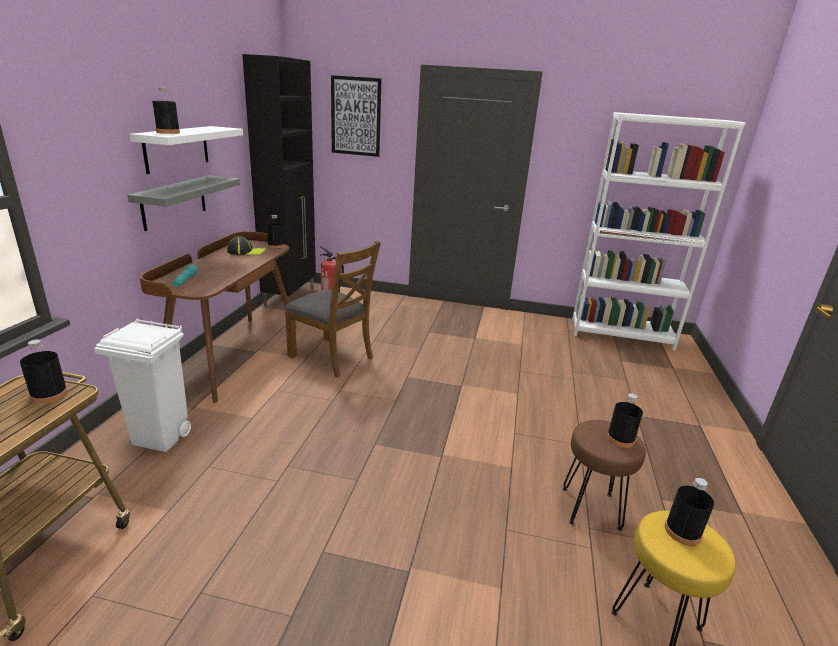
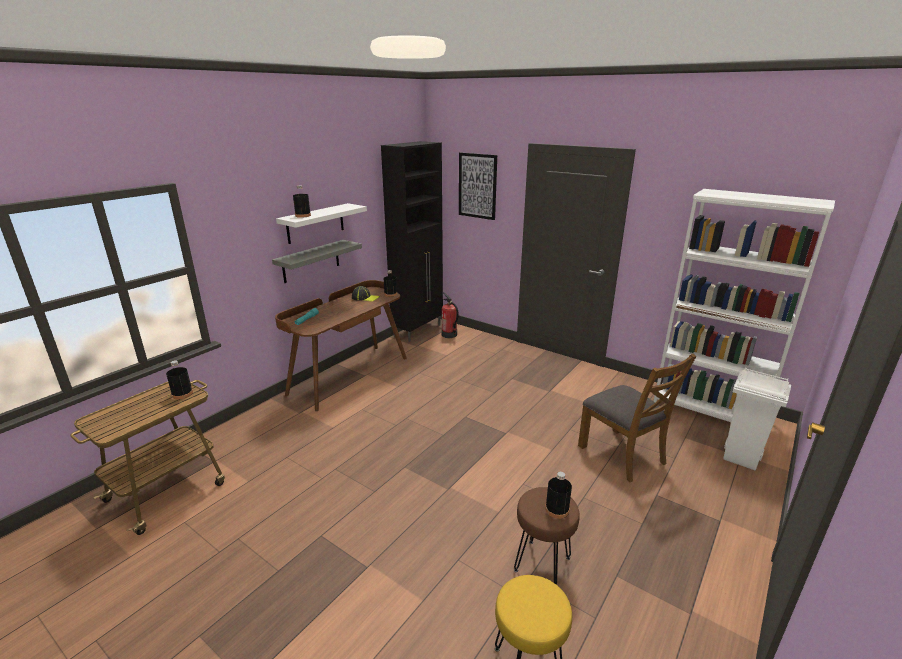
camera: 25 degrees right, 0 degrees up
(161, 438) = (270, 431): white trash can -> white trash can (741, 458)
(332, 357) = (417, 389): brown chair -> brown chair (622, 454)
(682, 532) = (537, 596): black bottle -> none

